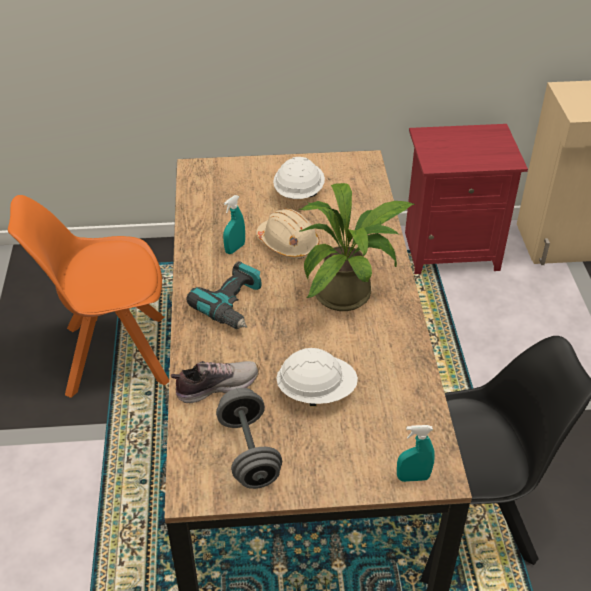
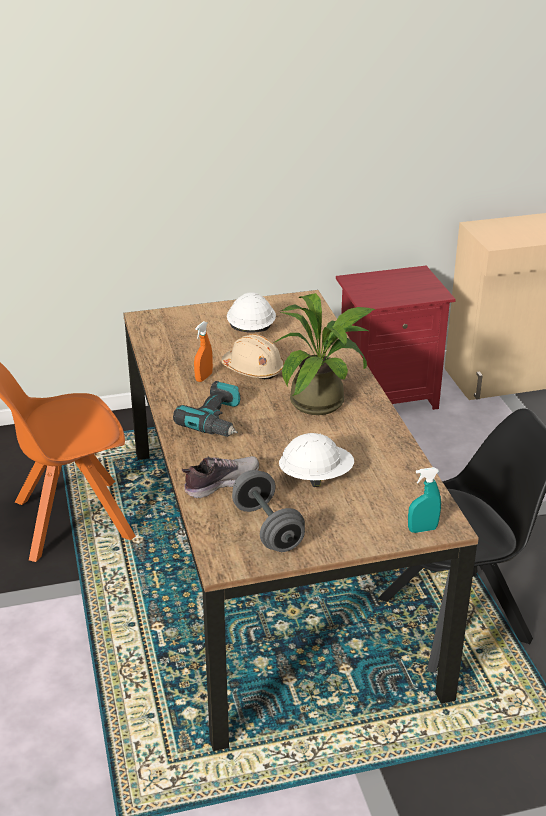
camera: 10 degrees left, 10 degrees down
(235, 248) = (204, 377): turquoise spray bottle -> orange spray bottle

